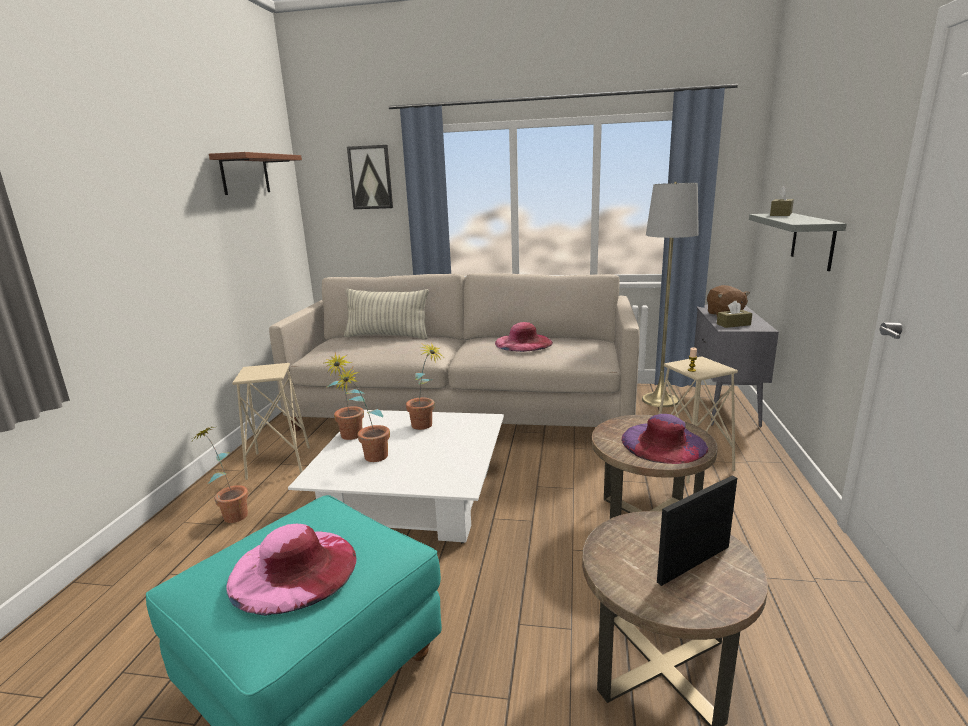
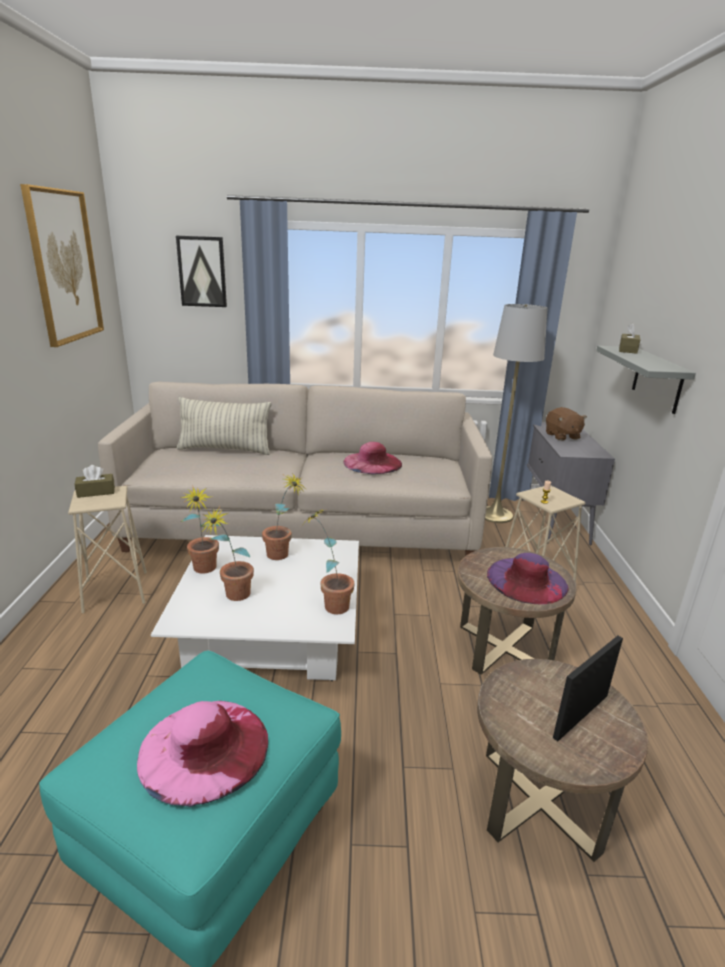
camera: 10 degrees left, 5 degrees up
(231, 514) = (75, 656): potted plant -> potted plant (329, 604)
(245, 174) = (64, 266): brown shelf -> picture
(733, 324) = (572, 449): brown tissue box -> brown tissue box (96, 492)

